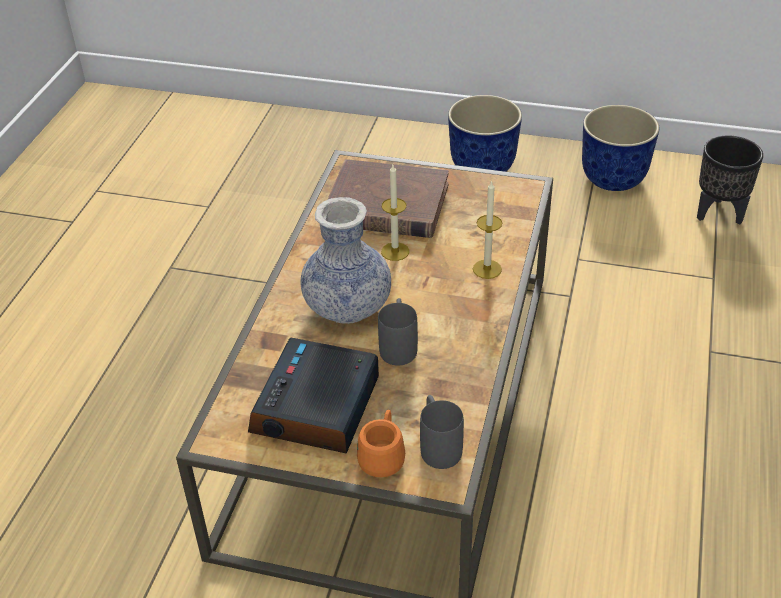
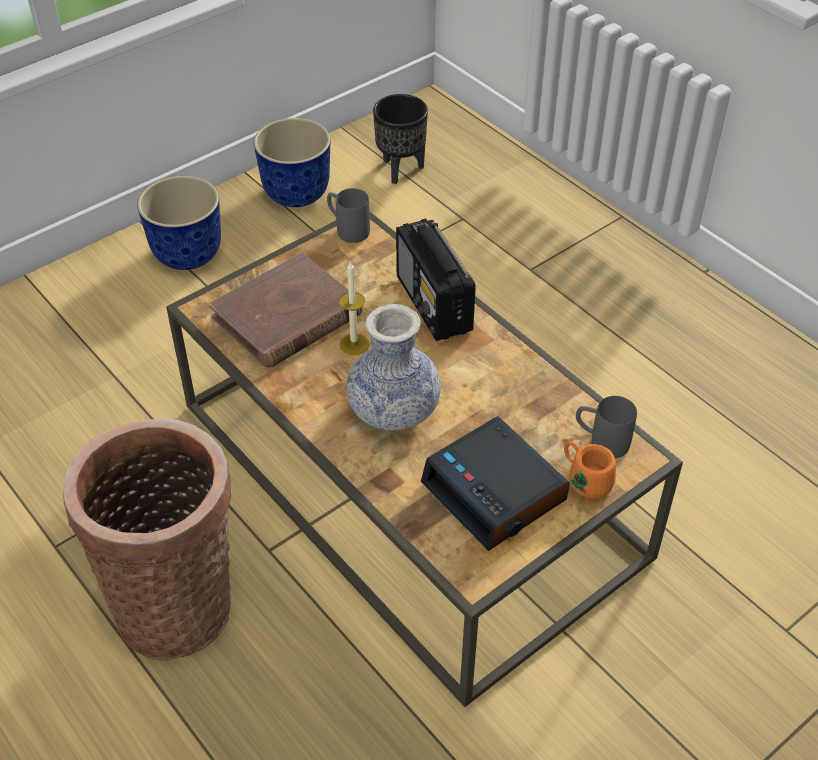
camera: 55 degrees left, 5 degrees up
(172, 349) = (177, 602): none -> basket
(398, 345) = (471, 404): grey mug -> grey mug (347, 229)
(487, 269) = (434, 305): candle -> radio

